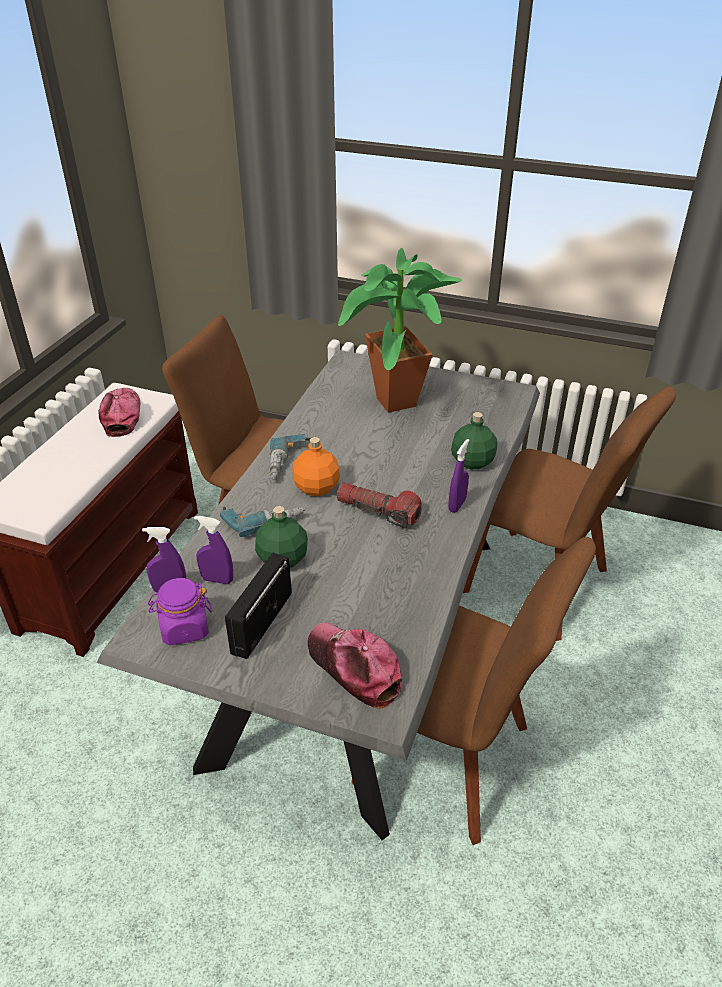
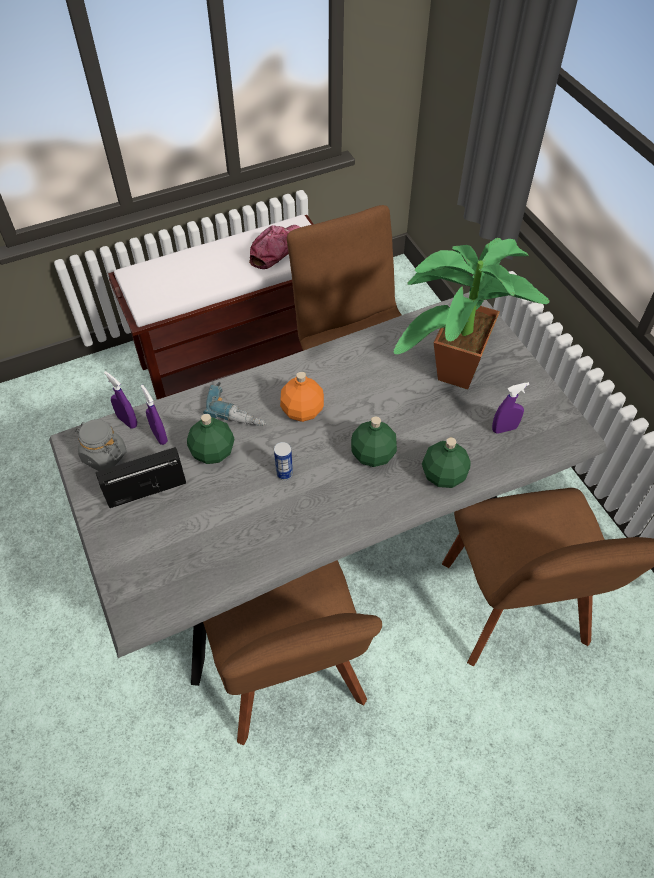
camera: 45 degrees right, 15 degrees up
(184, 628) = (104, 456): purple jar -> grey jar
(290, 463) = (310, 376): power drill -> none
(354, 668) = (156, 570): cap -> none
(362, 534) = (284, 474): none -> can
(378, 512) = (318, 464): flashlight -> none
(409, 480) = (373, 454): none -> green bottle
(457, 505) = (380, 504): purple spray bottle -> purple spray bottle (504, 429)

